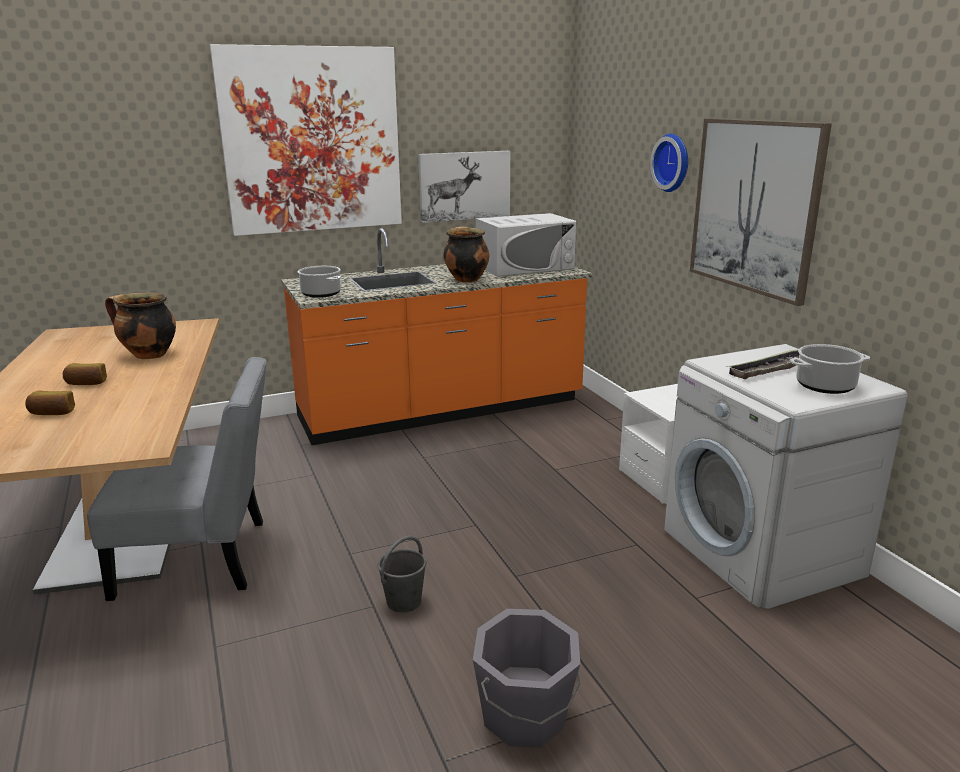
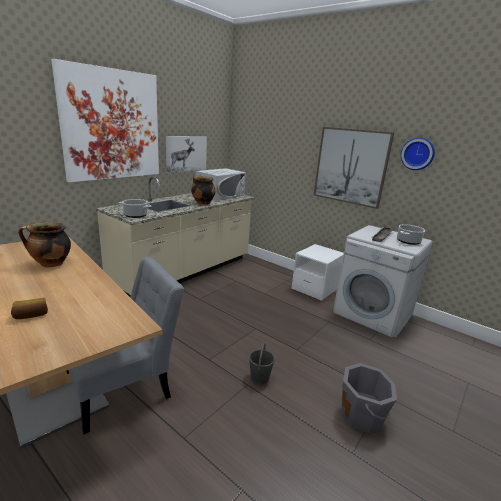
camera: 30 degrees left, 0 degrees up
(86, 383) = (29, 290): bread -> none
(441, 410) = (185, 272): orange counter -> beige counter
(673, 162) = (301, 145): wall clock -> wall clock (418, 154)

